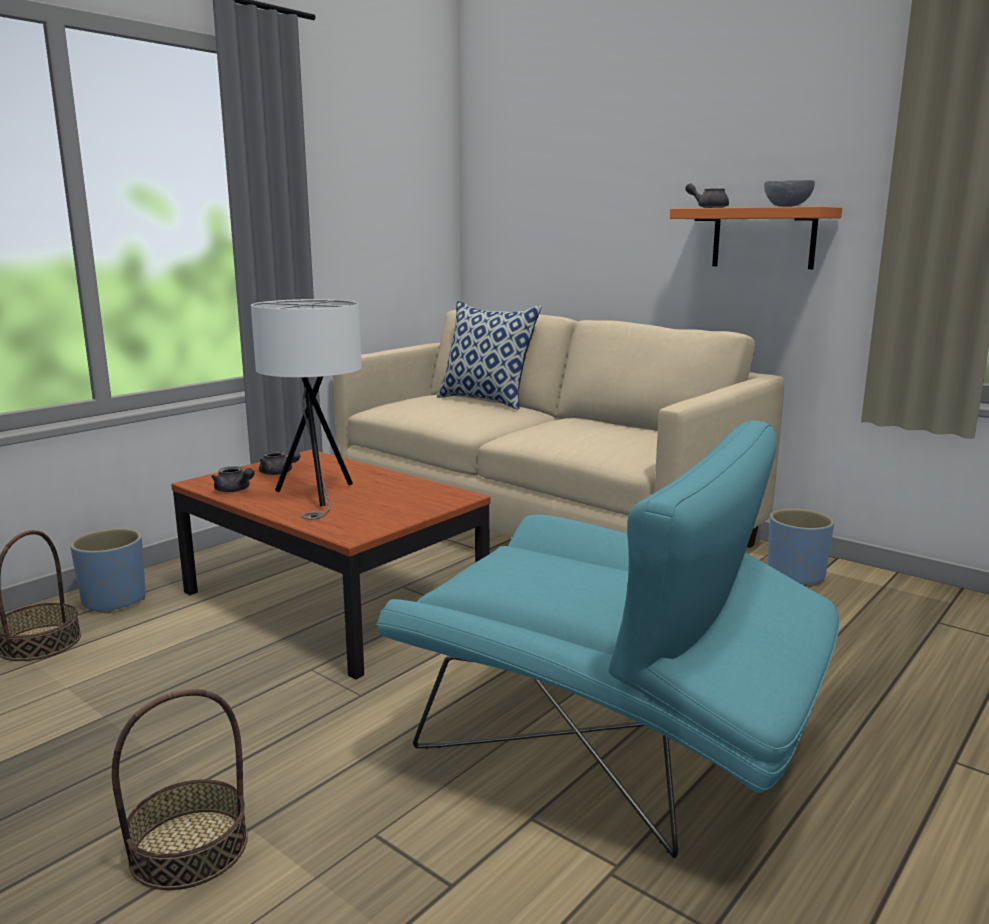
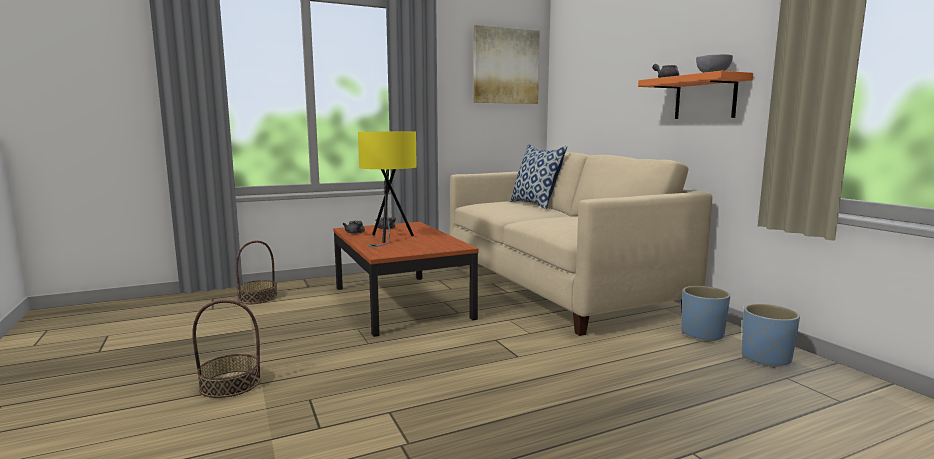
camera: 25 degrees right, 5 degrees down
(114, 601) = (303, 287): blue planter -> blue planter (766, 358)
(316, 497) = (388, 239): white table lamp -> yellow table lamp
(401, 166) = (505, 66): none -> picture
(613, 743) = (472, 391): turquoise armchair -> none

